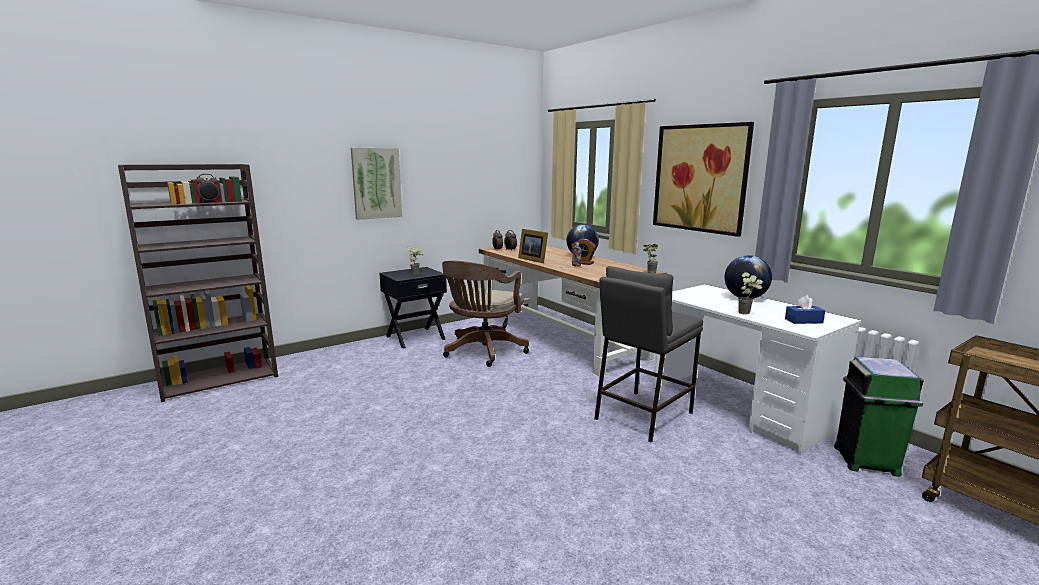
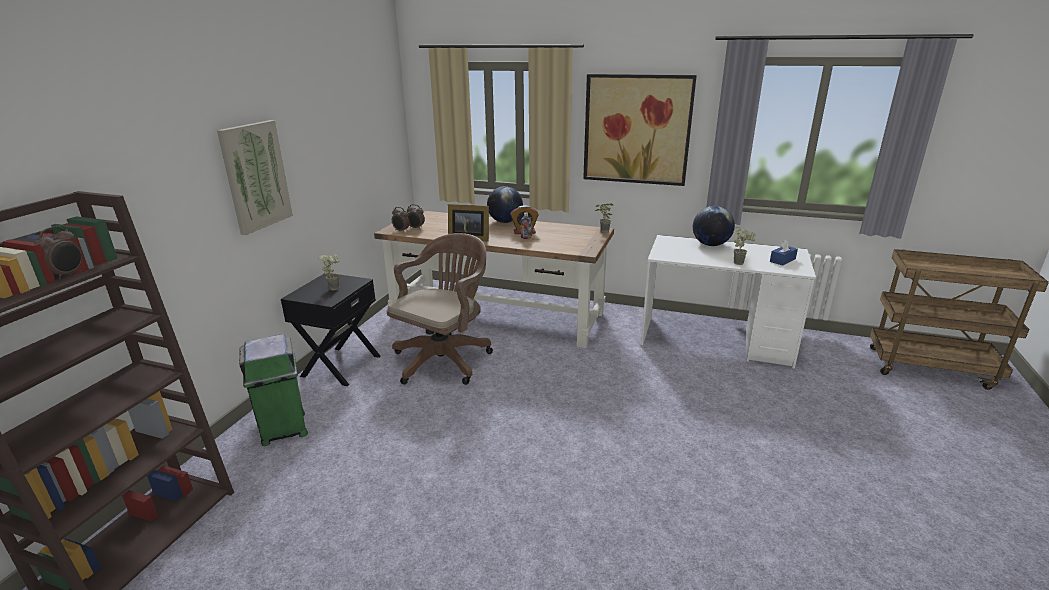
camera: 35 degrees left, 10 degrees up
(483, 352) = (445, 359): brown office chair -> brown office chair turned 135 degrees counterclockwise
(642, 415) = (666, 376): grey stool -> none
(866, 461) = (829, 357): green trash can -> green trash can (284, 429)

